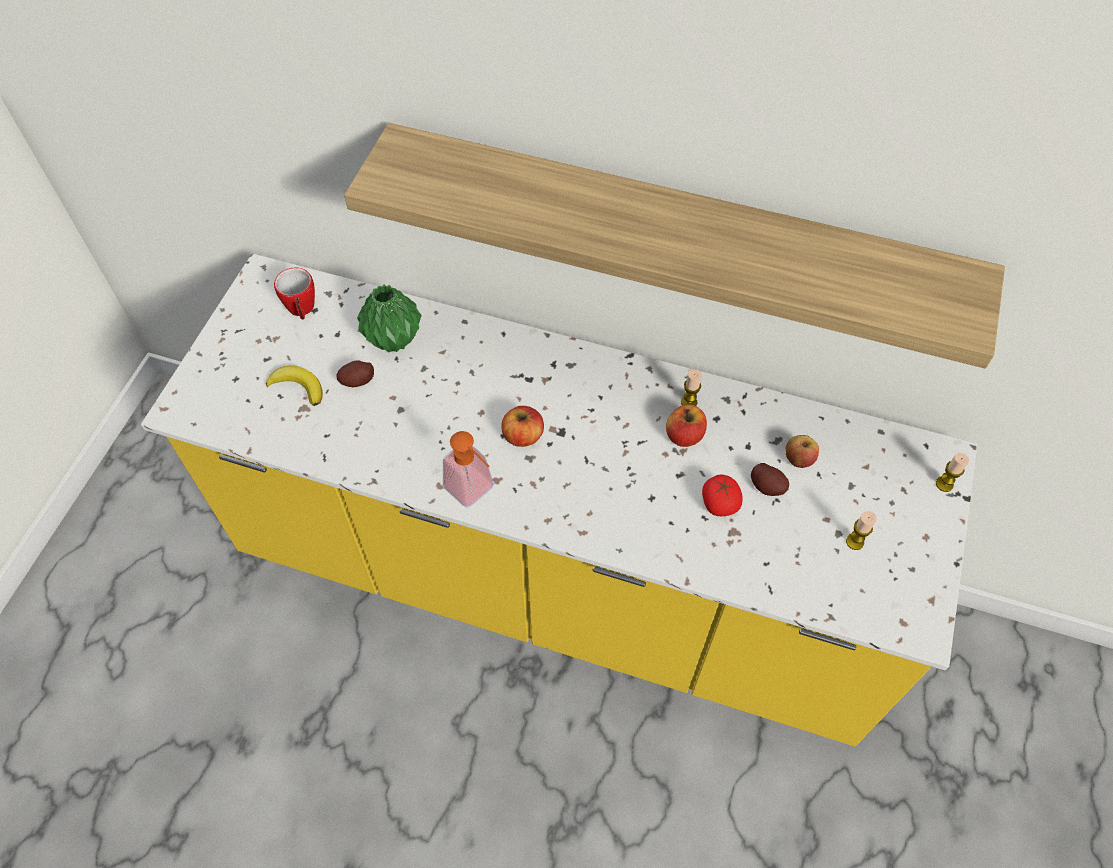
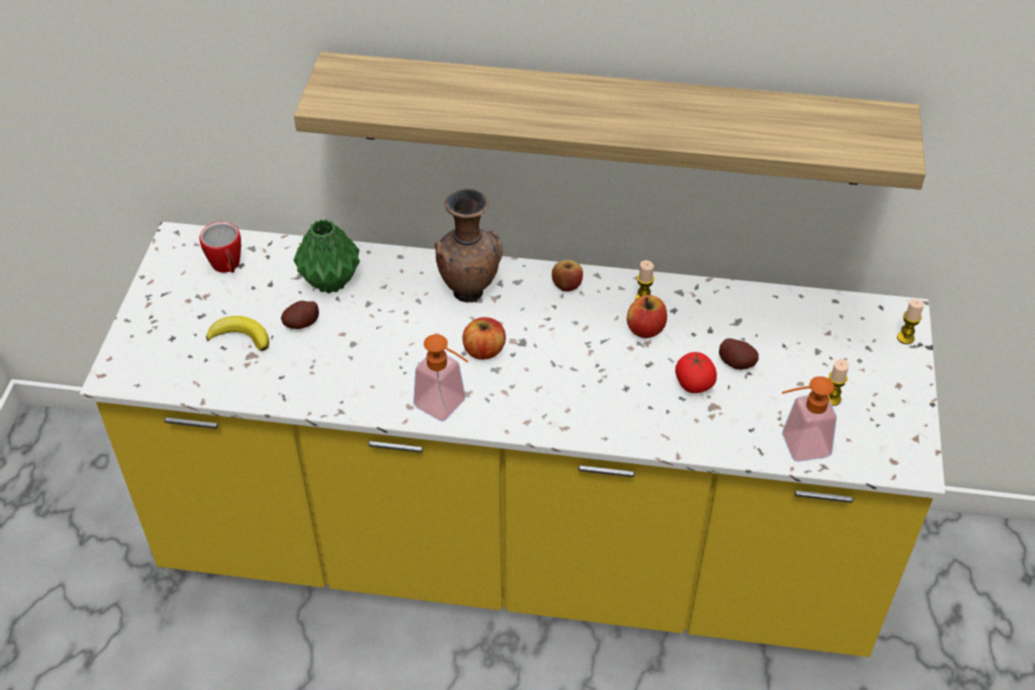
camera: 10 degrees left, 10 degrees down
(522, 369) = (469, 291): none -> brown vase
(798, 459) = (761, 335): apple -> apple (566, 285)
(808, 590) = (797, 446): none -> soap dispenser

